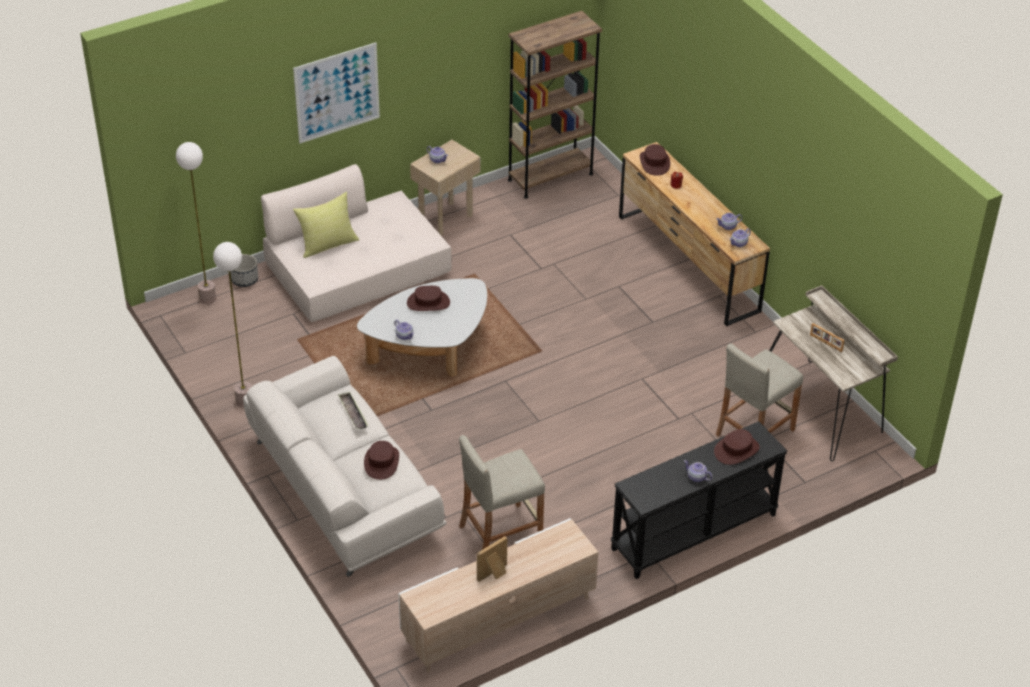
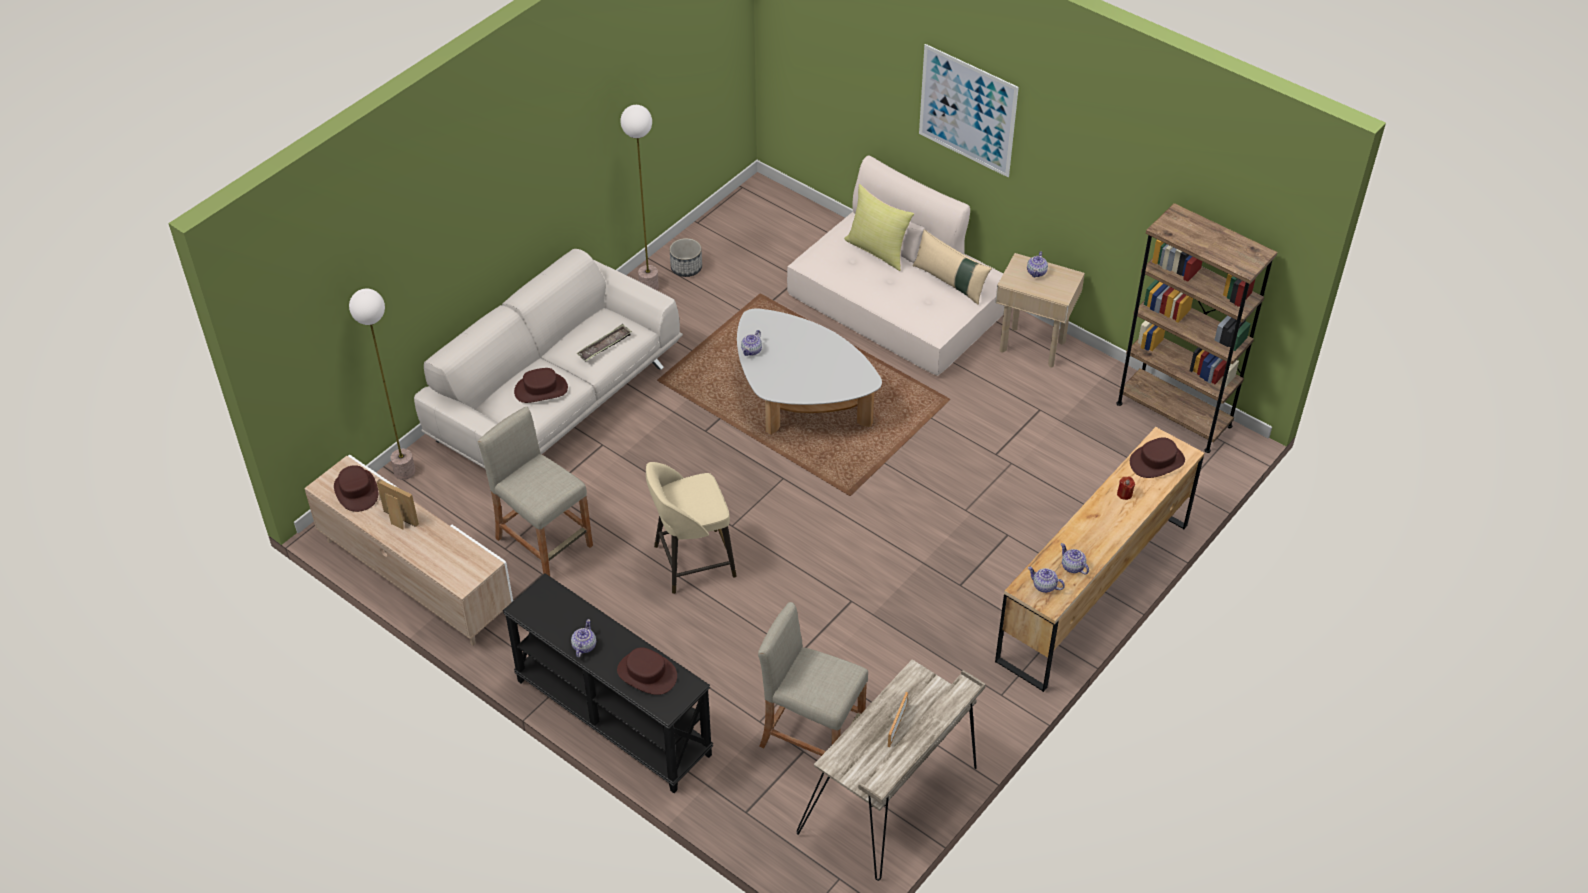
camera: 70 degrees right, 5 degrees up
(207, 298) = (785, 210): floor lamp -> floor lamp (404, 471)
(244, 279) = (830, 226): planter -> planter (686, 268)
(387, 219) = (950, 282): none -> beige pillow
(428, 303) = (816, 353): brown hat -> brown hat (356, 491)
(563, 452) = (692, 561): none -> beige stool

